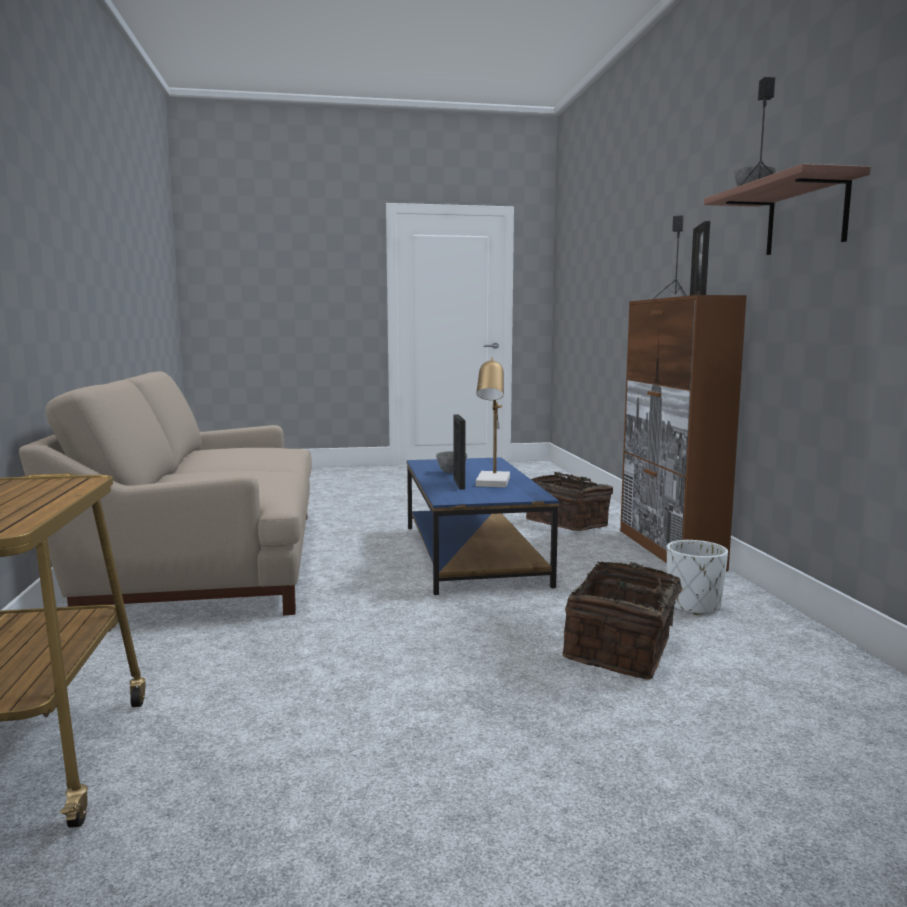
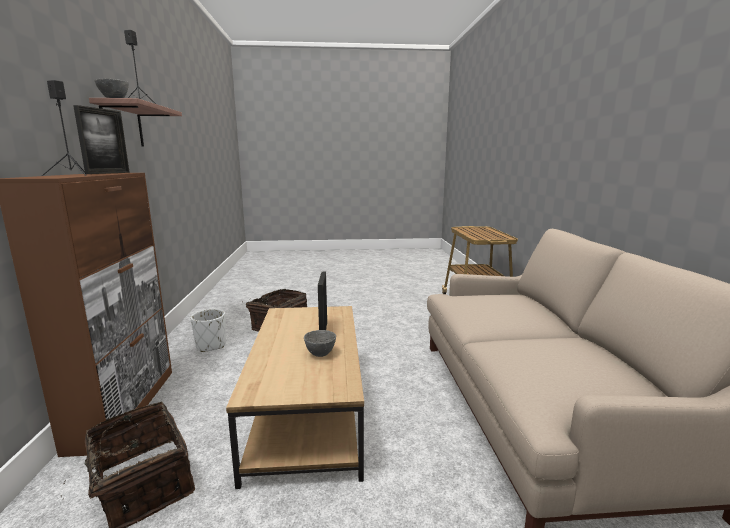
camera: 175 degrees left, 5 degrees up
(471, 554) = (308, 408): blue coffee table -> brown coffee table
(493, 483) = (294, 330): table lamp -> none

